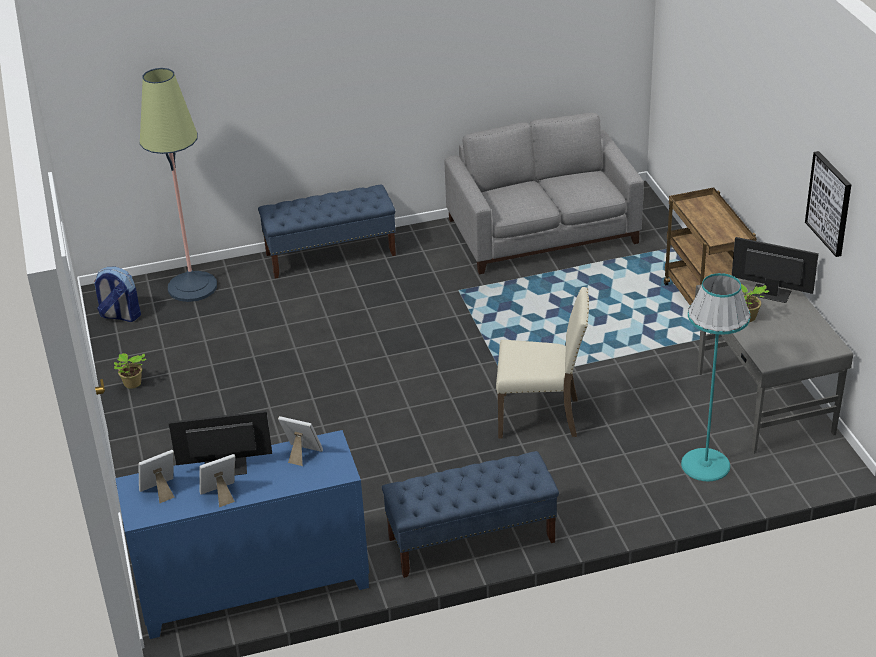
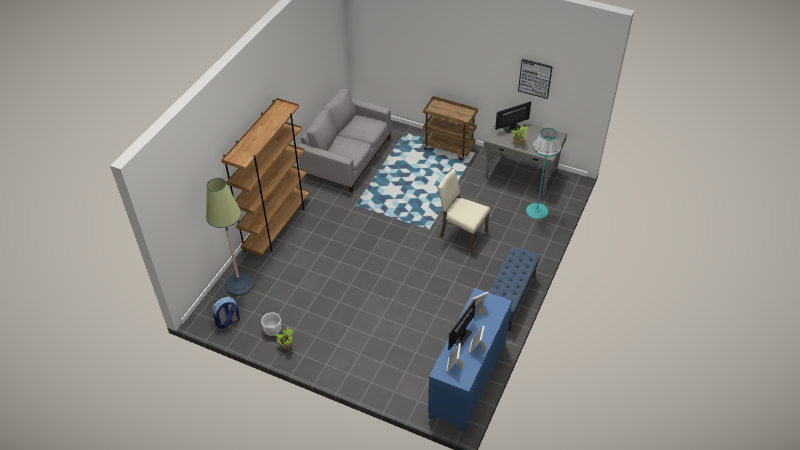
camera: 50 degrees left, 10 degrees up
(146, 357) = (273, 330): none -> white planter
(331, 254) = (277, 226): blue bench -> brown bookcase
(541, 416) = (461, 234): beige chair -> beige chair turned 105 degrees counterclockwise

